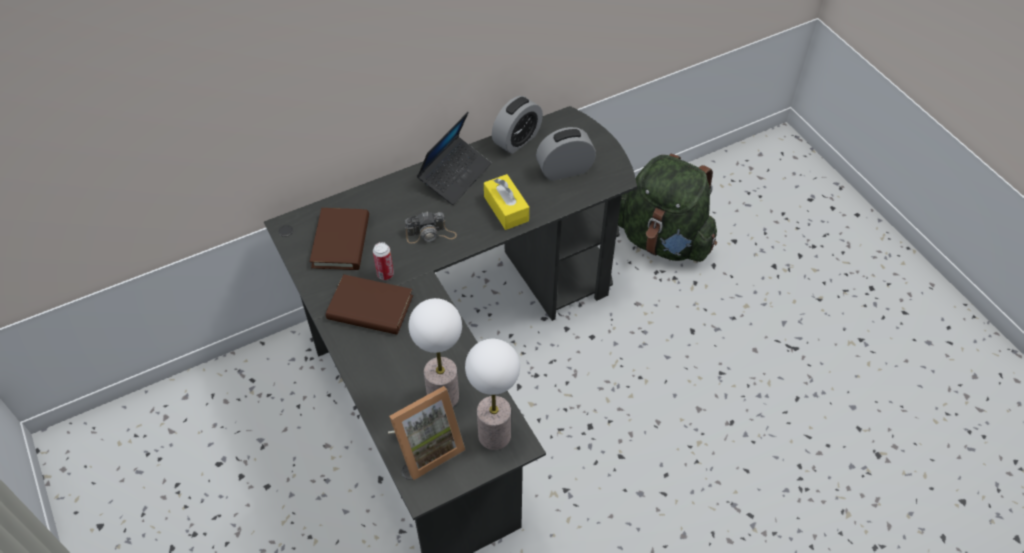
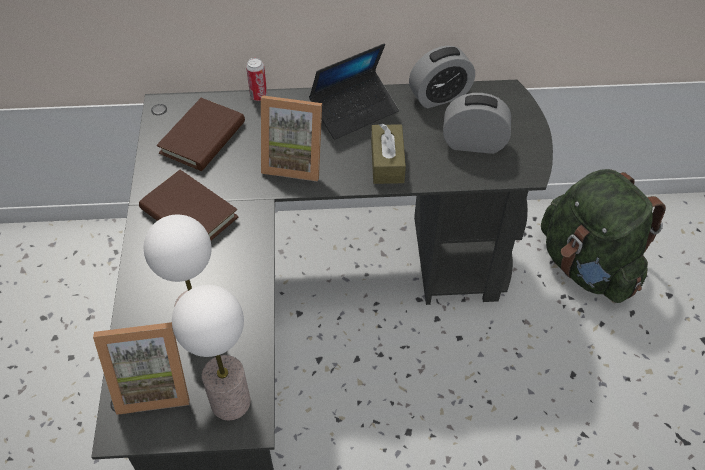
camera: 25 degrees right, 0 degrees up
(385, 274) = (225, 185): can -> can (258, 96)
(430, 234) = (294, 161): camera -> picture frame
(506, 209) = (387, 162): yellow tissue box -> brown tissue box

